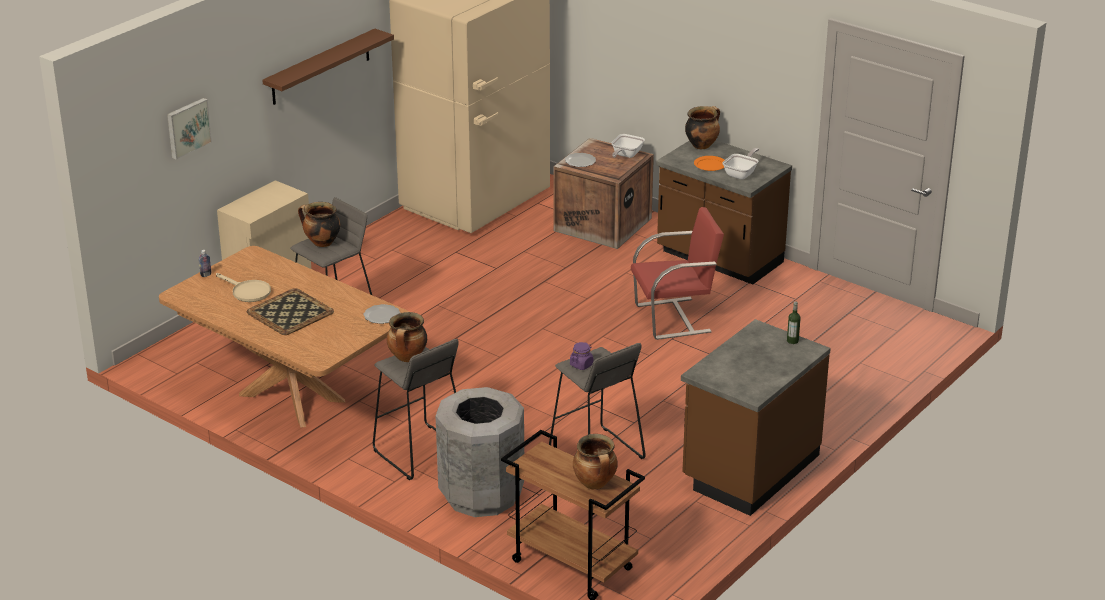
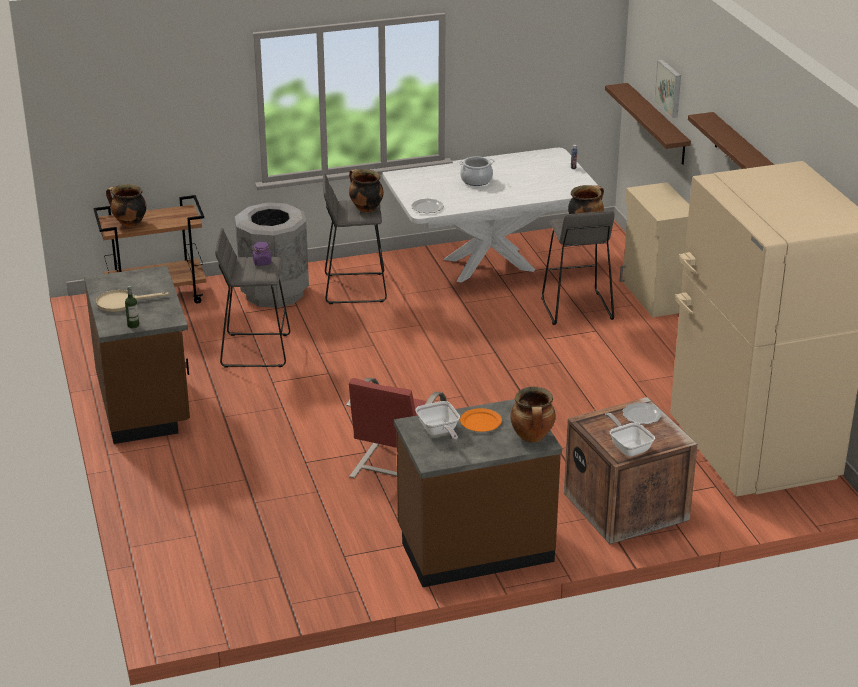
camera: 125 degrees right, 0 degrees up
(174, 183) = (657, 124): none -> brown shelf
(247, 292) = (528, 174): beige frying pan -> beige frying pan (122, 302)
(291, 312) = (476, 180): tray -> cooking pot
(291, 397) = (489, 265): brown dining table -> white dining table

